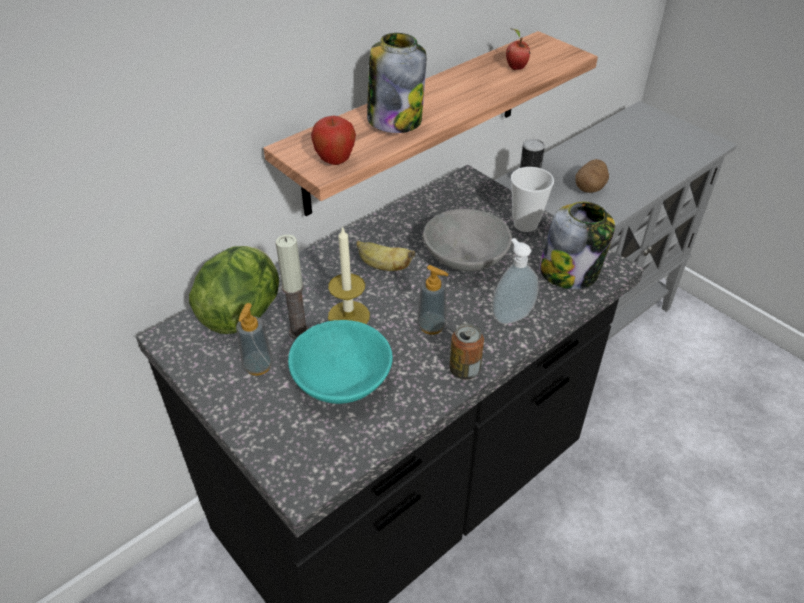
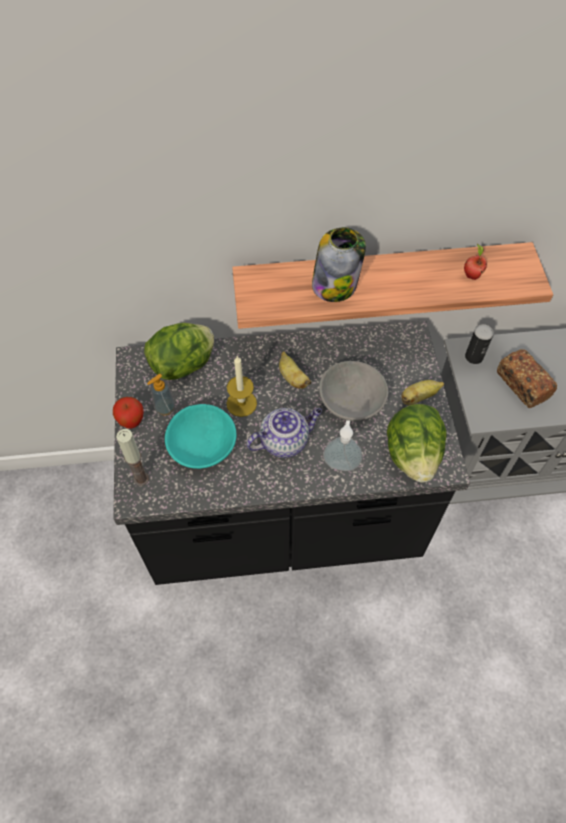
camera: 35 degrees right, 15 degrees up
(299, 332) = (204, 397): candle -> candle (141, 478)
(335, 161) = (265, 303): apple -> apple (132, 422)
(431, 326) = (285, 441): soap dispenser -> teapot
(464, 370) = (278, 484): can -> none
(525, 224) = (418, 397): cup -> banana
(570, 272) = (412, 455): jar -> lettuce
(590, 187) = (522, 385): potato -> bread

